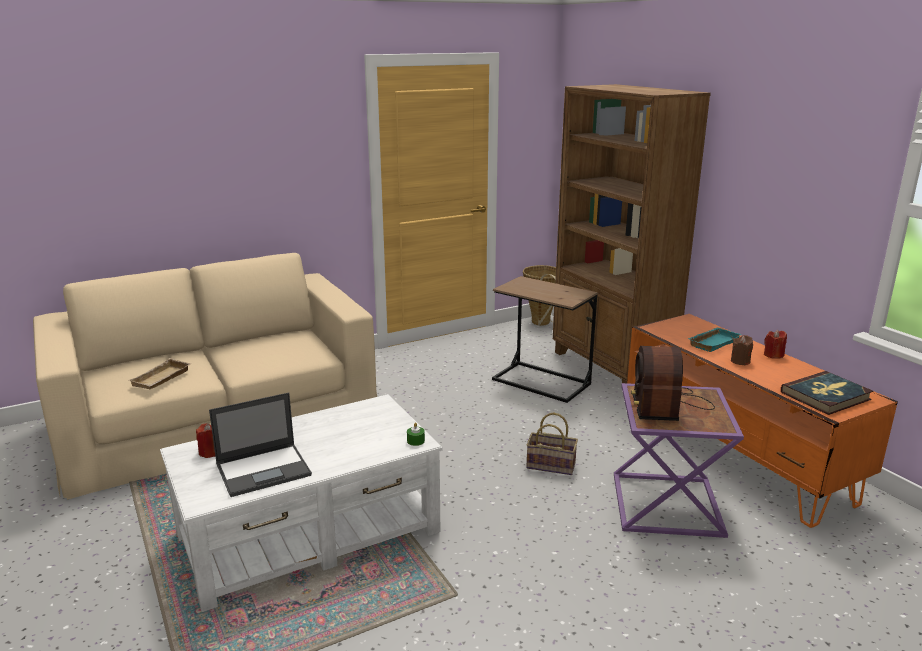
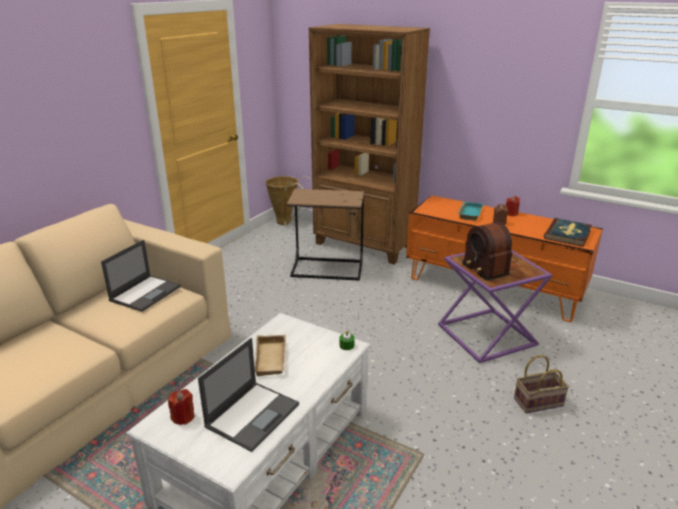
camera: 30 degrees left, 5 degrees up
(162, 379) = (45, 361): beige tray -> beige tray (272, 359)
(291, 346) = (146, 293): none -> laptop
(552, 465) = (393, 330): basket -> basket (538, 401)

